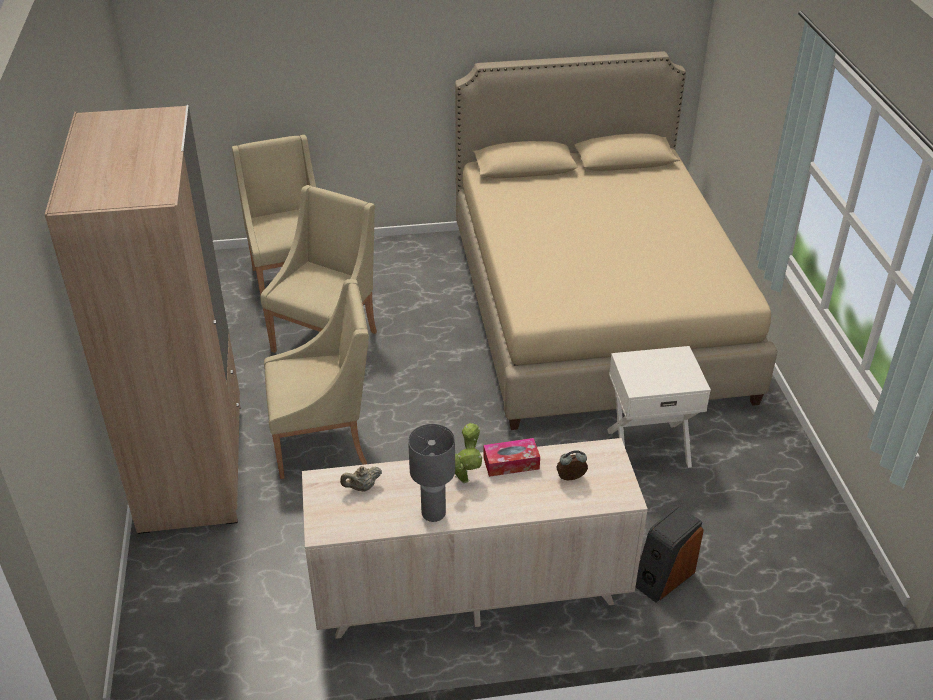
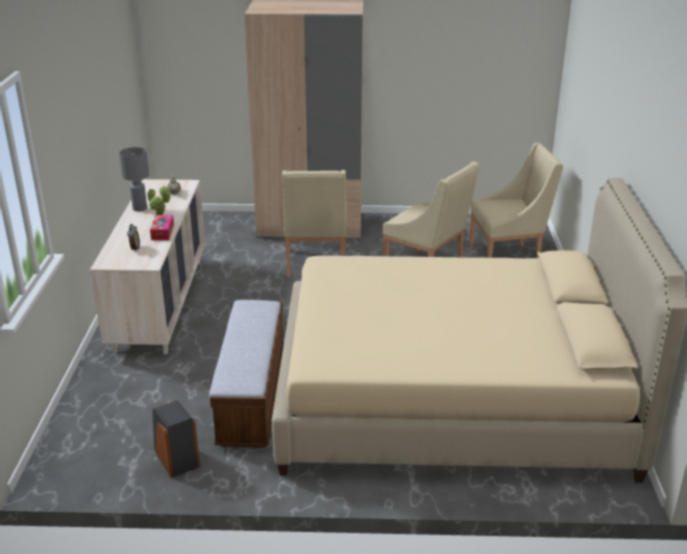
camera: 100 degrees right, 10 degrees down
(648, 447) = (252, 396): white nightstand -> bench
(663, 577) = (120, 377): speaker -> speaker (175, 459)

